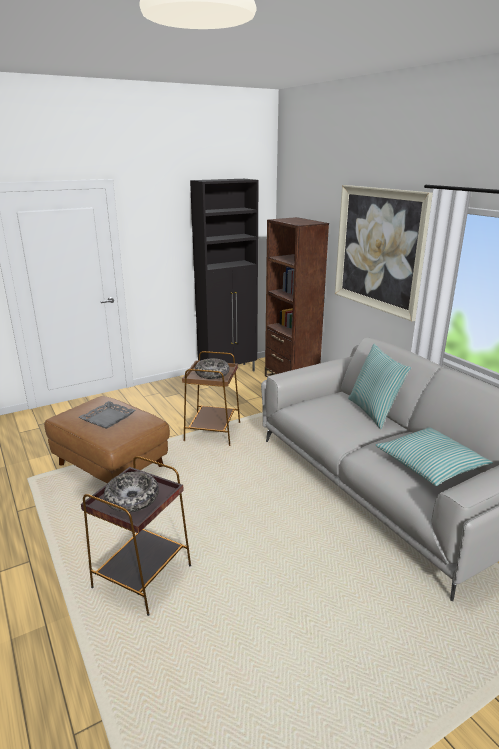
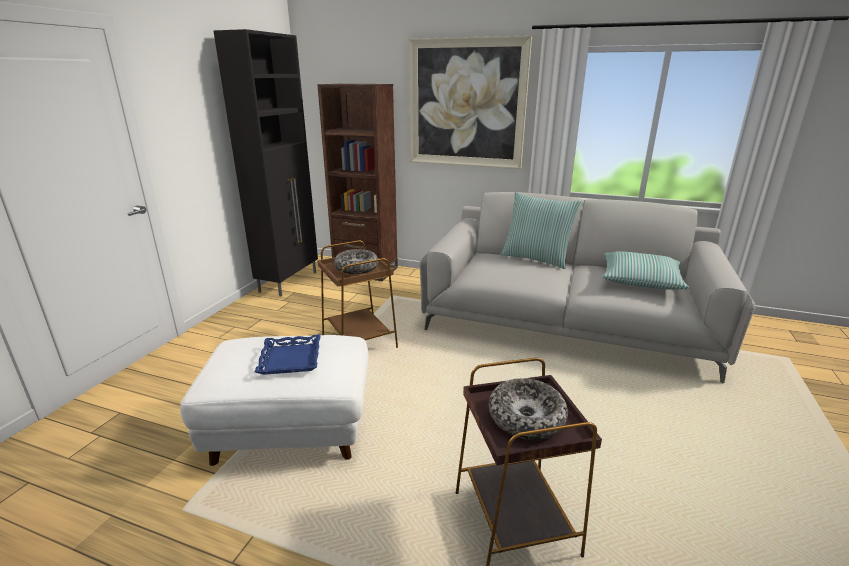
camera: 40 degrees left, 0 degrees up
(107, 418) = (290, 359): grey tray -> blue tray
(110, 465) = (290, 429): brown ottoman -> white ottoman

